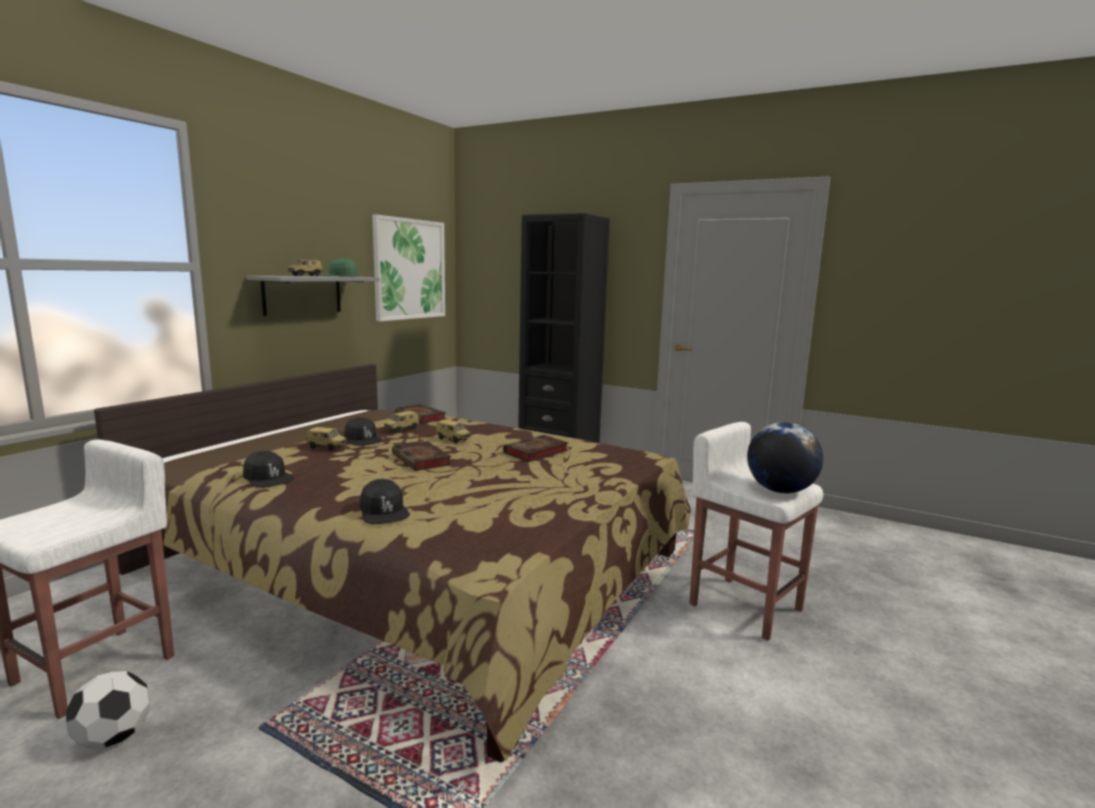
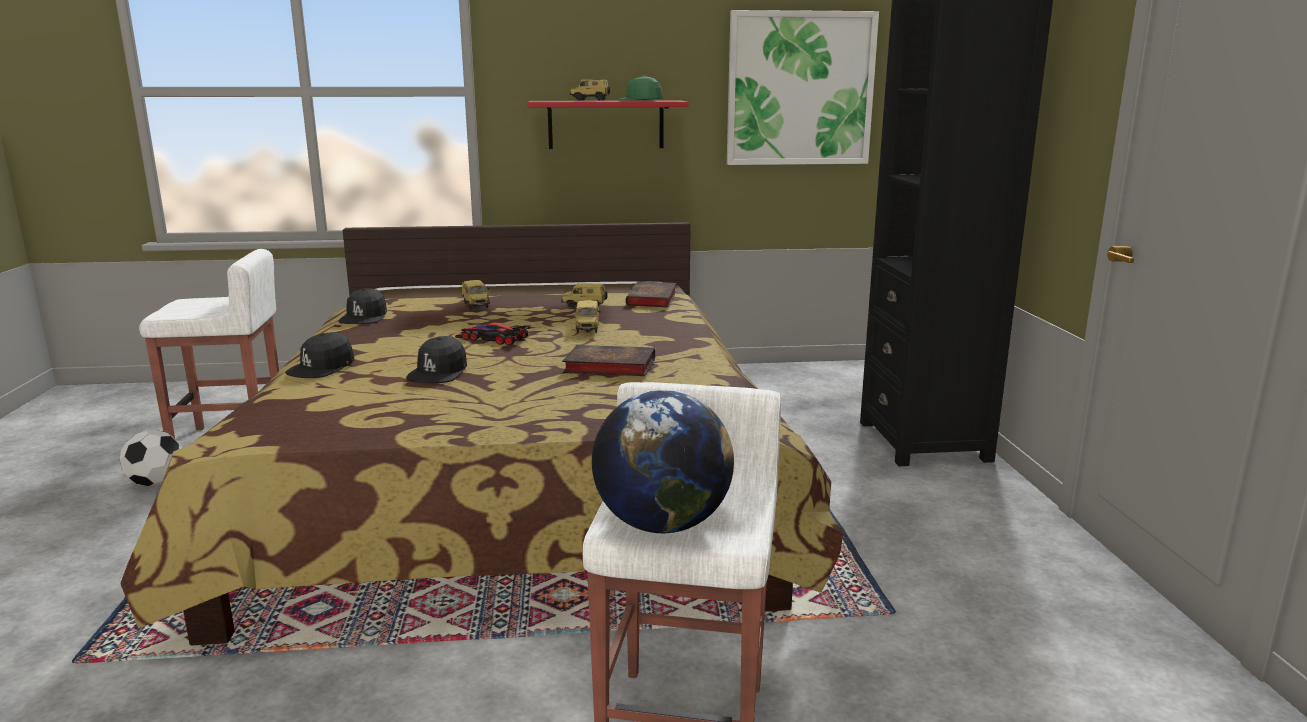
camera: 55 degrees right, 5 degrees up
(302, 294) = (606, 124): grey shelf -> red shelf
(363, 439) = (523, 306): black cap -> black cap (439, 372)
(422, 460) = (492, 338): book -> toy car

